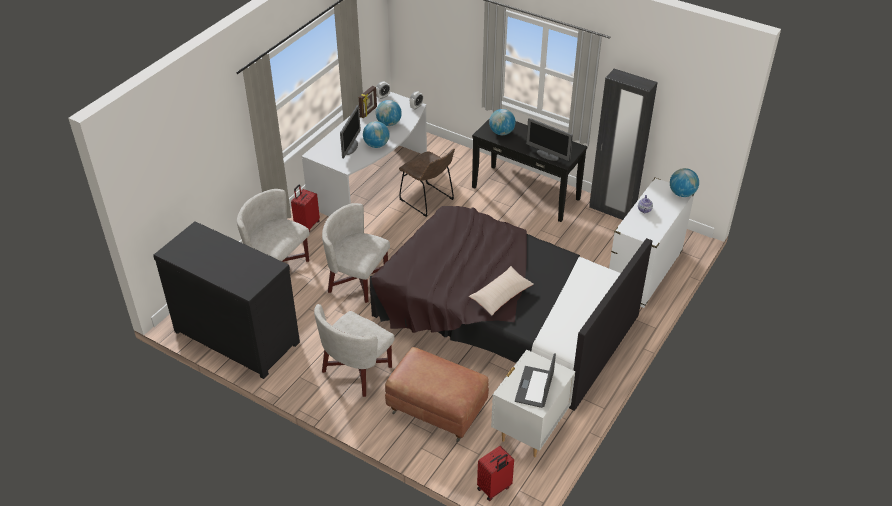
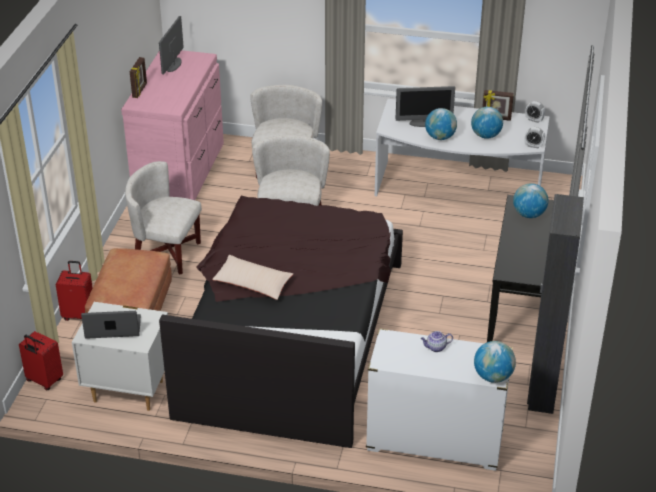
camera: 70 degrees right, 5 degrees down
(225, 283) = (140, 90): none -> picture frame
(238, 335) = (181, 173): black dresser -> pink dresser
(307, 225) = (357, 168): red suitcase -> red suitcase (79, 315)
(428, 201) = (452, 237): brown chair -> none
(547, 155) = (510, 258): monitor -> monitor (173, 65)

